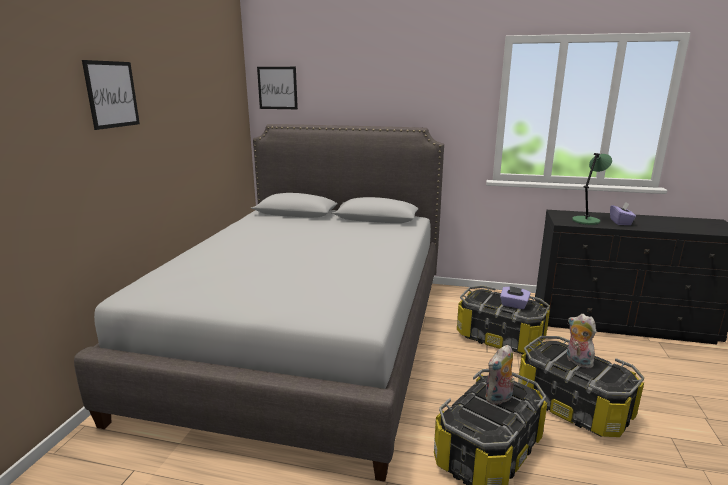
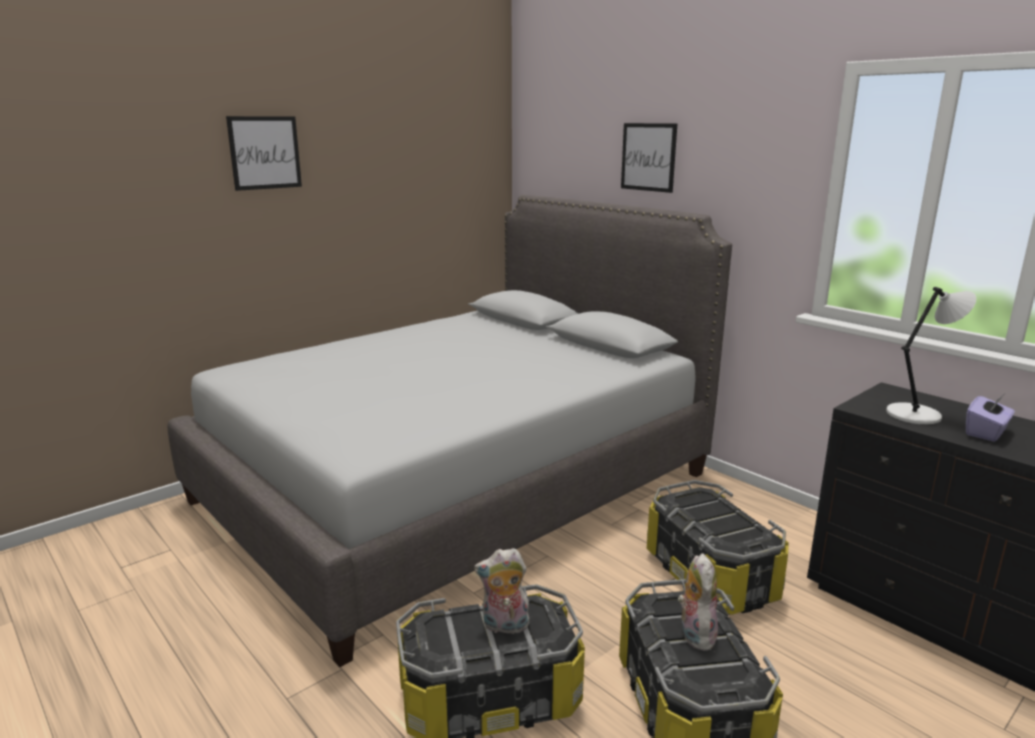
camera: 35 degrees right, 0 degrees up
(277, 88) = (541, 145): picture -> picture (648, 157)
(513, 305) = (725, 526): purple tissue box -> none
(586, 220) = (916, 414): green table lamp -> grey table lamp

